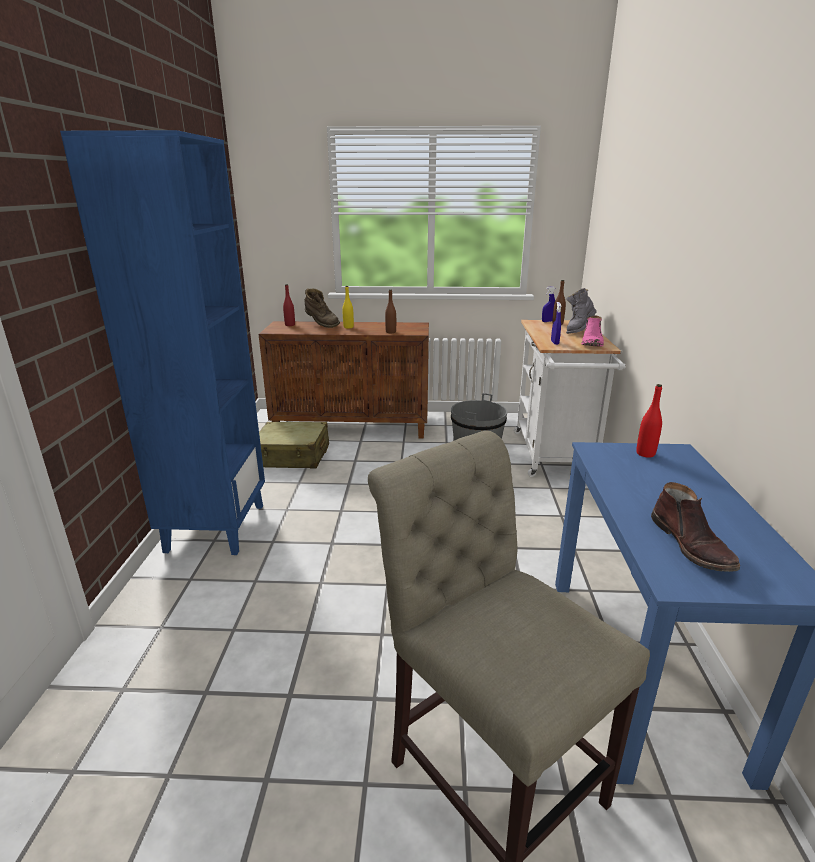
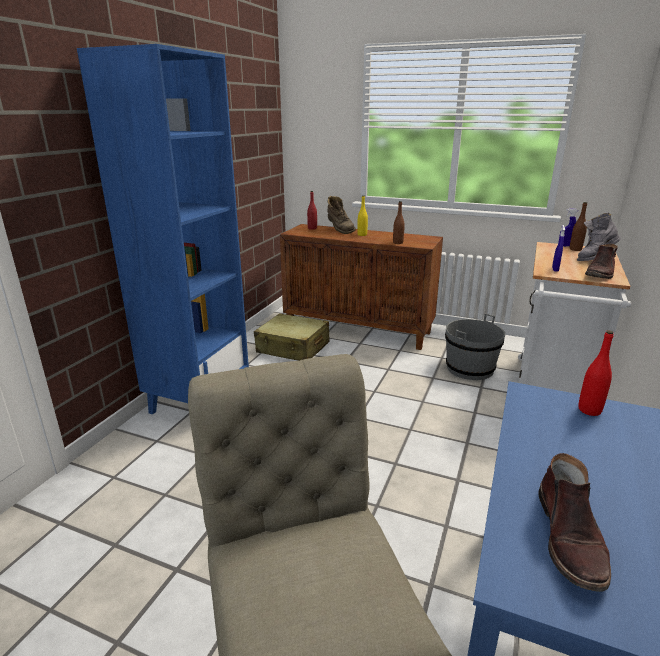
camera: 20 degrees right, 0 degrees up
(592, 343) = (600, 274): pink boot -> brown boot

